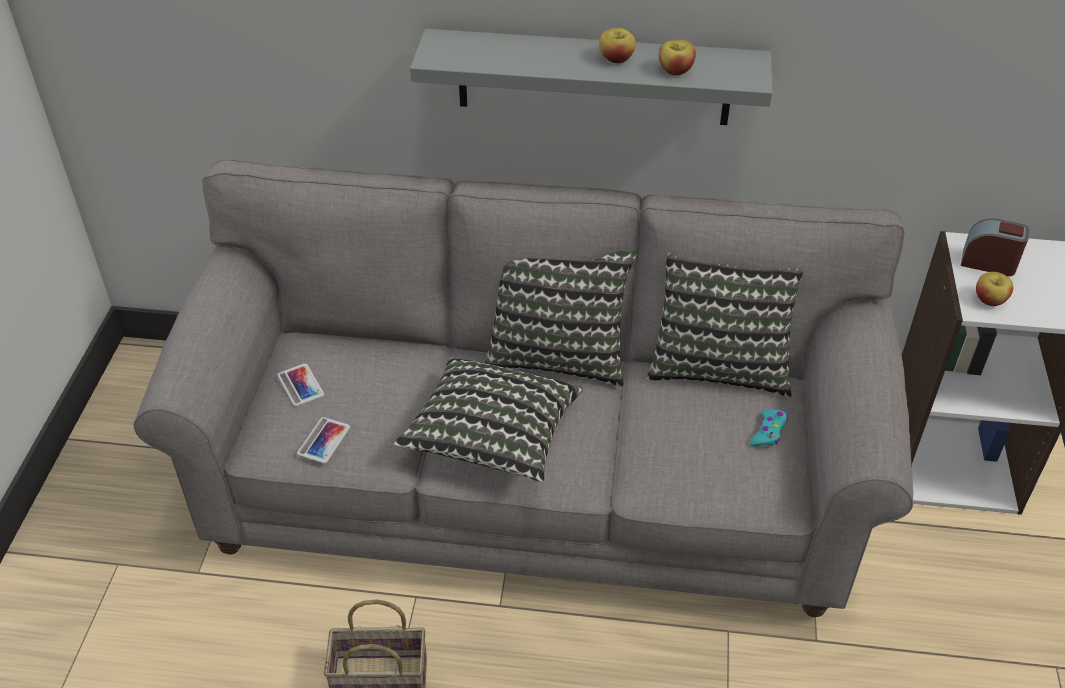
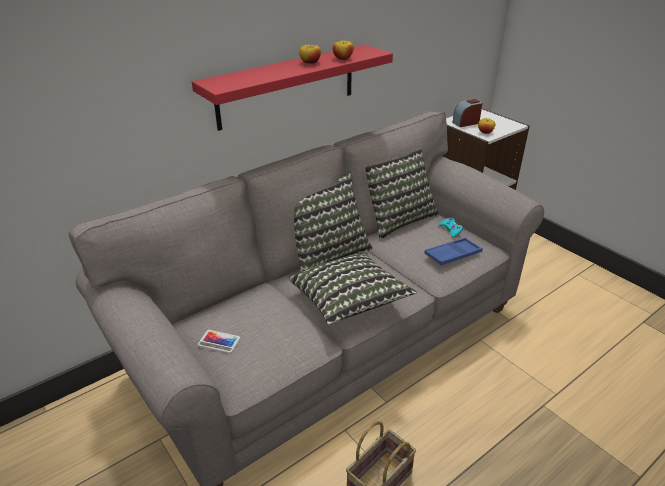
camera: 45 degrees left, 10 degrees down
(324, 440) = (271, 357): phone -> none
(594, 77) = (287, 86): grey shelf -> red shelf
(710, 470) = (453, 255): none -> blue tray

